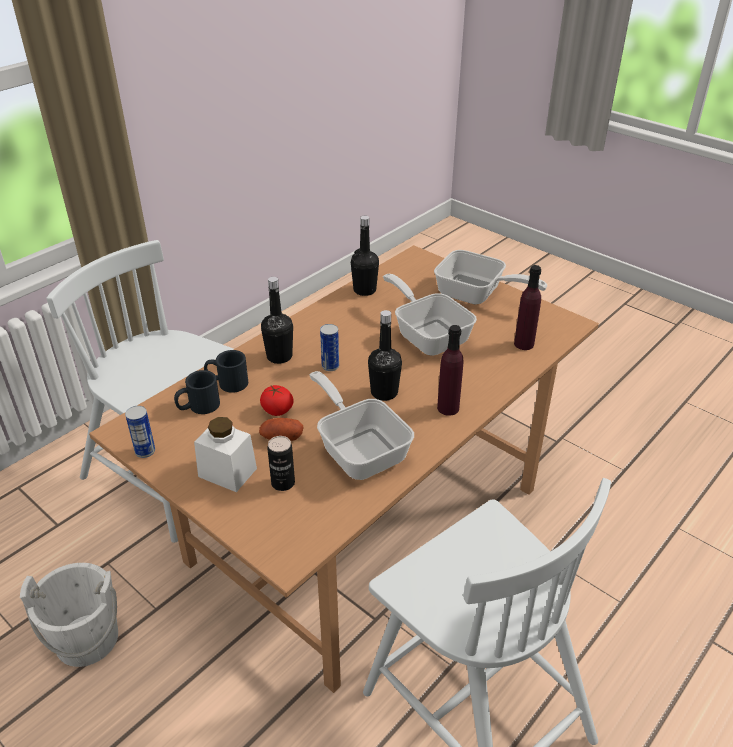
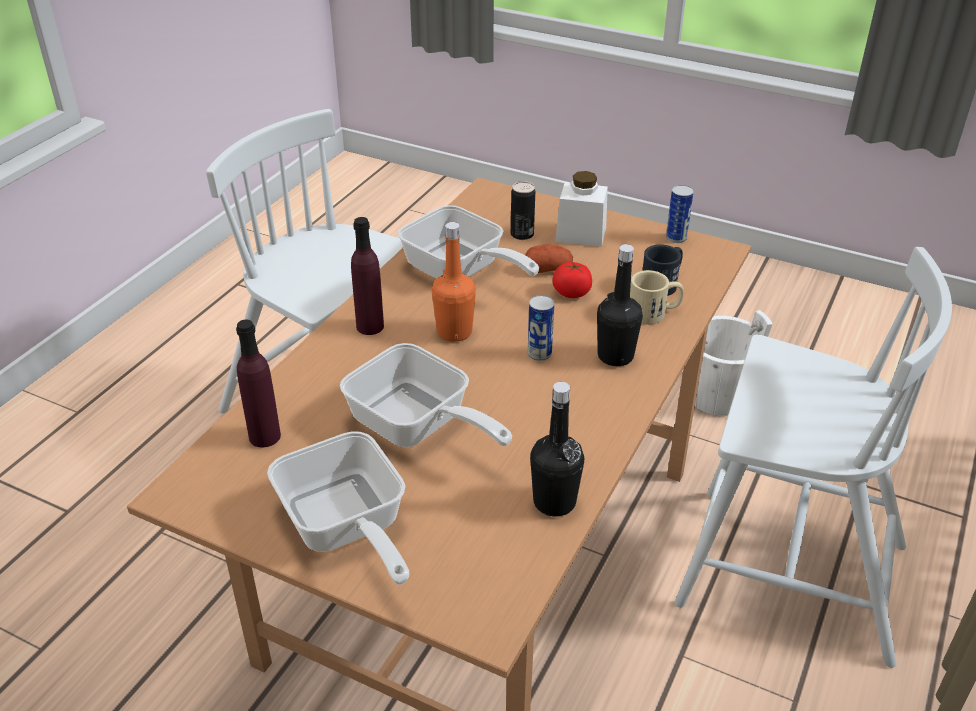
camera: 165 degrees right, 0 degrees up
(227, 383) = (654, 313): black mug -> beige mug
(384, 392) = (454, 332): black bottle -> orange bottle
(476, 295) = (346, 529): frying pan -> frying pan turned 135 degrees counterclockwise

